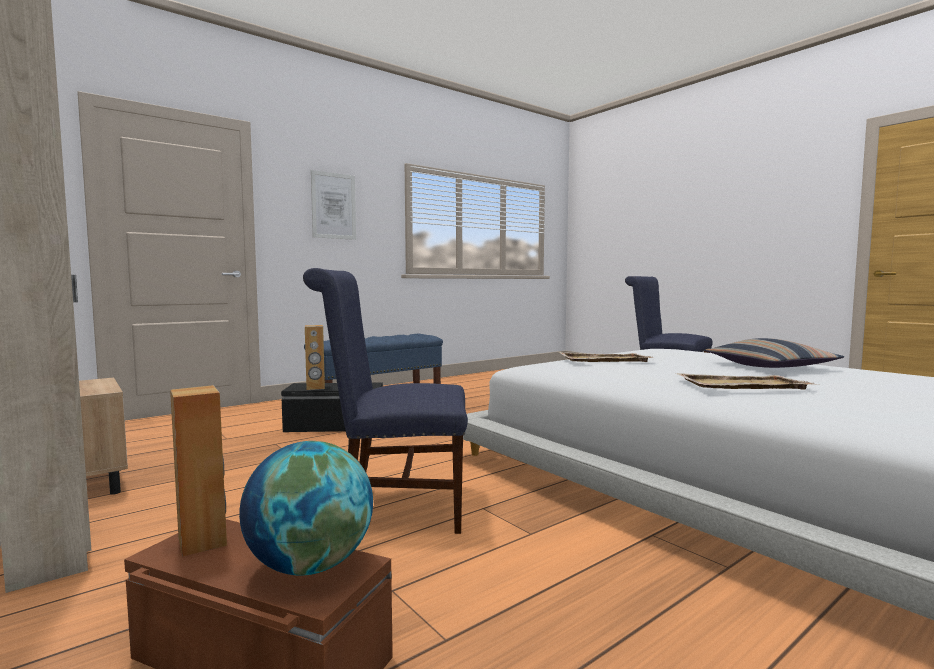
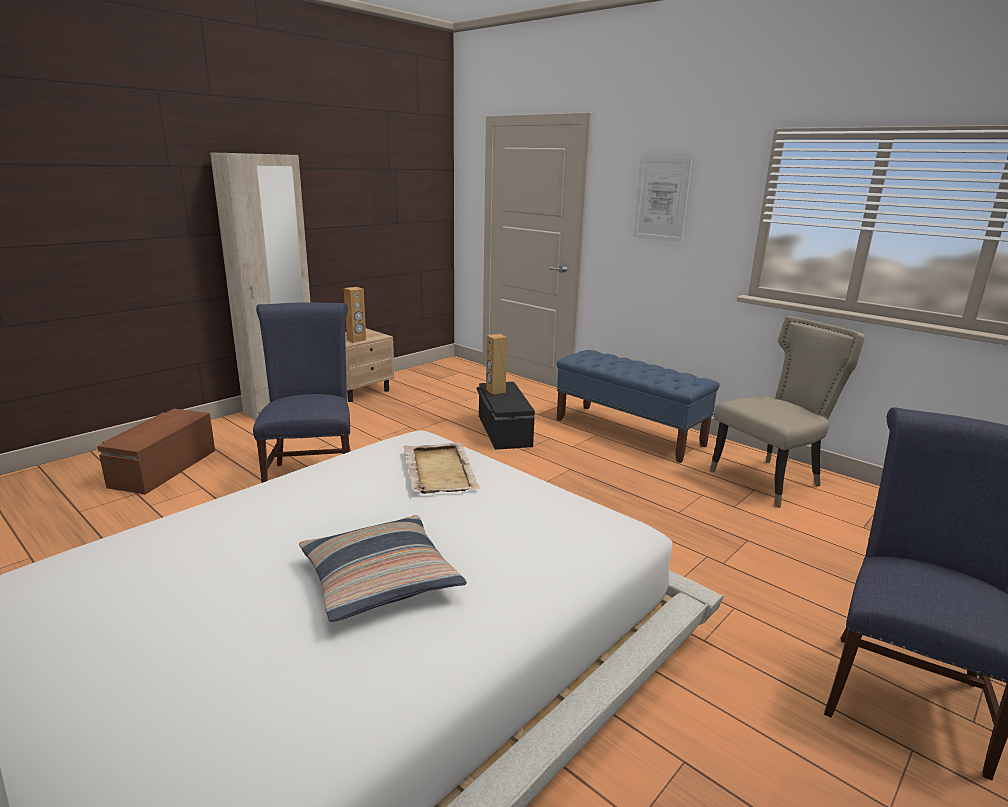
camera: 80 degrees right, 15 degrees up
(203, 541) = (180, 416): brown speaker -> brown speaker (356, 340)
(310, 565) = (142, 438): globe -> none
(474, 382) = (770, 480): none -> beige chair
(741, 385) = (252, 526): beige tray -> none

